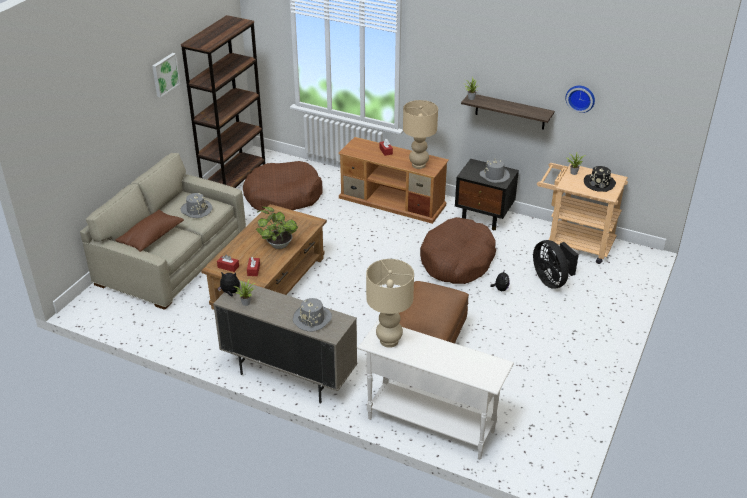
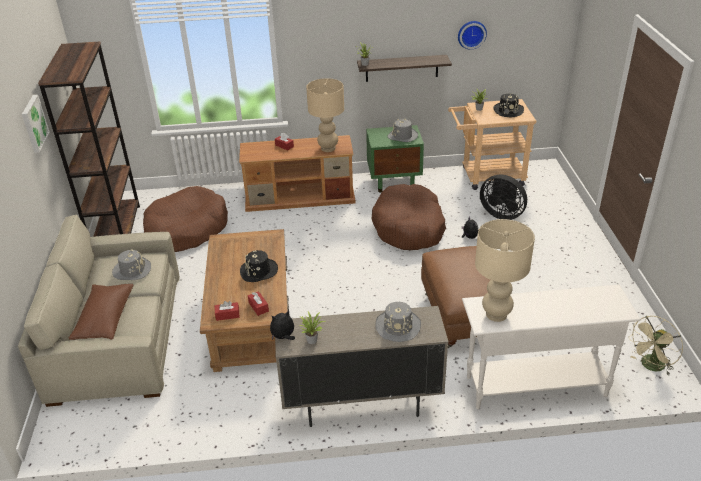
camera: 30 degrees left, 0 degrees up
(278, 244) = (259, 271): potted plant -> black hat
(484, 217) = (394, 182): black nightstand -> green nightstand
(543, 456) = (650, 366): none -> beige fan

